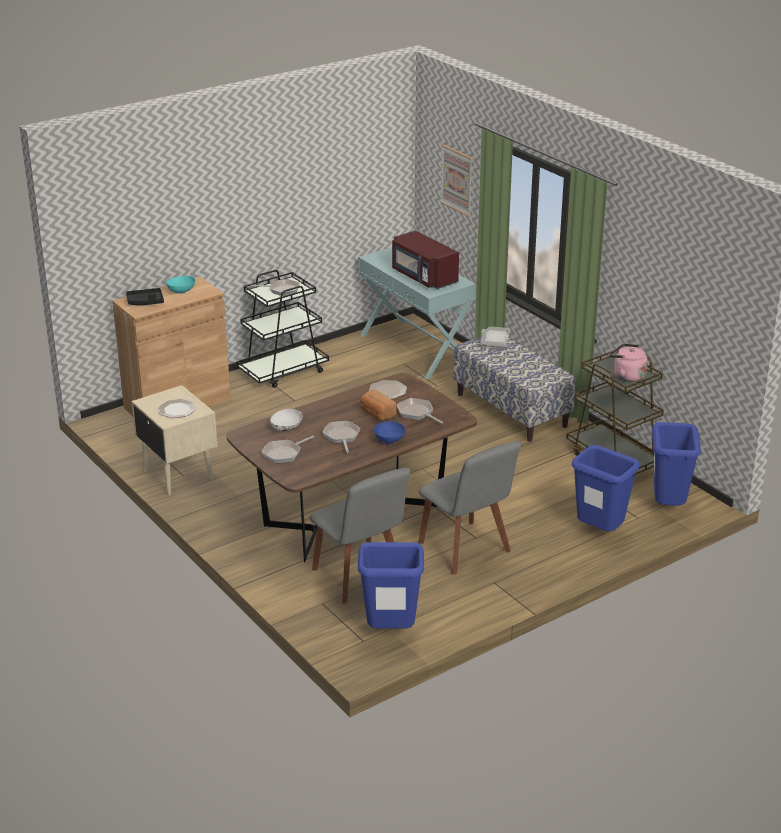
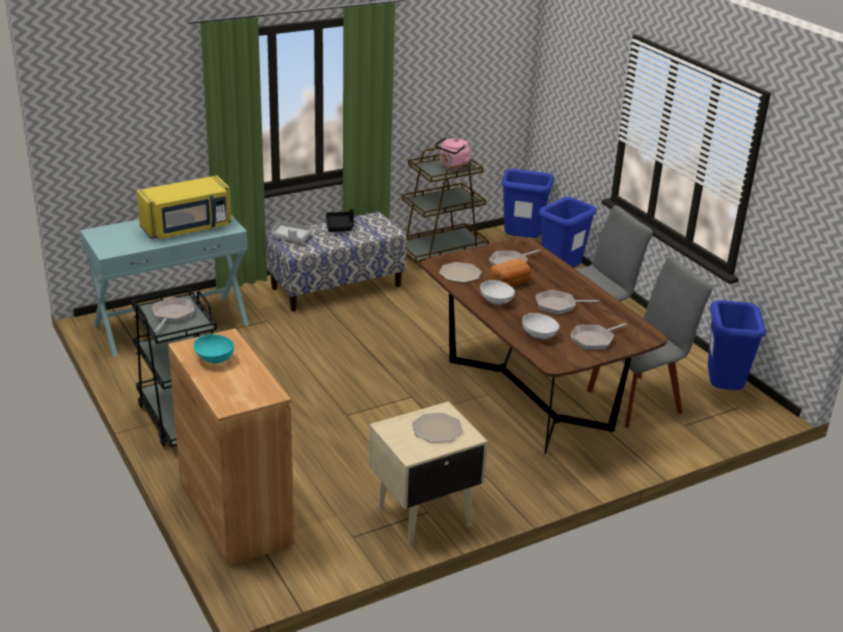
camera: 85 degrees left, 0 degrees up
(145, 302) = (239, 389): black tray -> black tray (340, 226)
(284, 453) = (594, 340): frying pan -> frying pan turned 90 degrees clockwise
(341, 408) = (496, 301): none -> white bowl
(389, 441) = (567, 282): blue bowl -> none
(423, 277) = (187, 228): red microwave -> yellow microwave
(457, 180) = (141, 111): picture -> none

